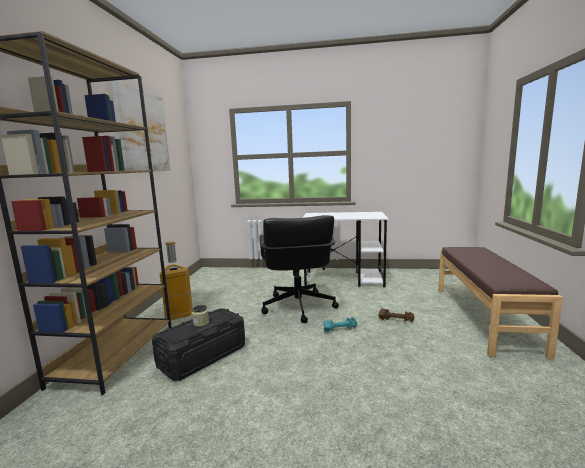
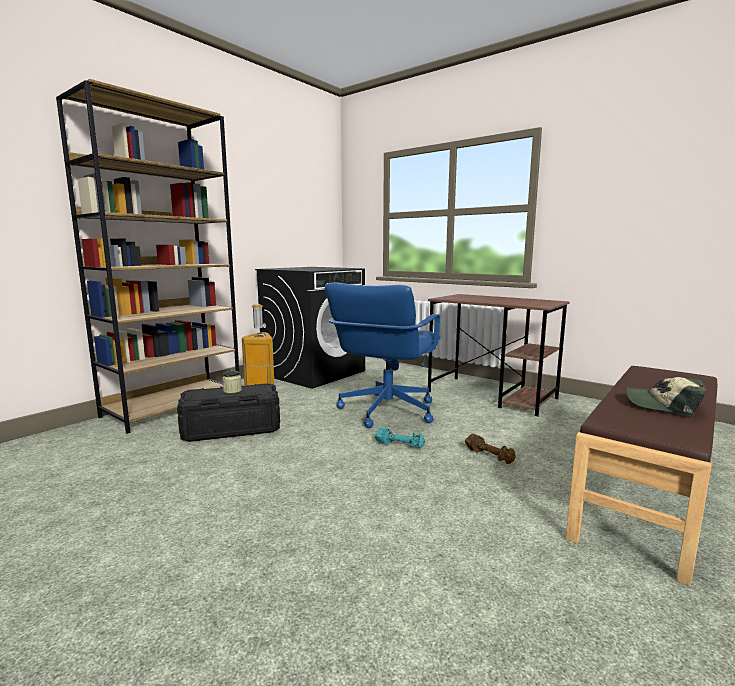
camera: 30 degrees right, 0 degrees up
(143, 131) = (263, 182): picture -> none
(203, 289) = (314, 373): none -> black washing machine
(298, 307) = (386, 411): black office chair -> blue office chair
(344, 279) = (492, 395): white desk -> brown desk
(500, 269) = (663, 405): none -> cap

